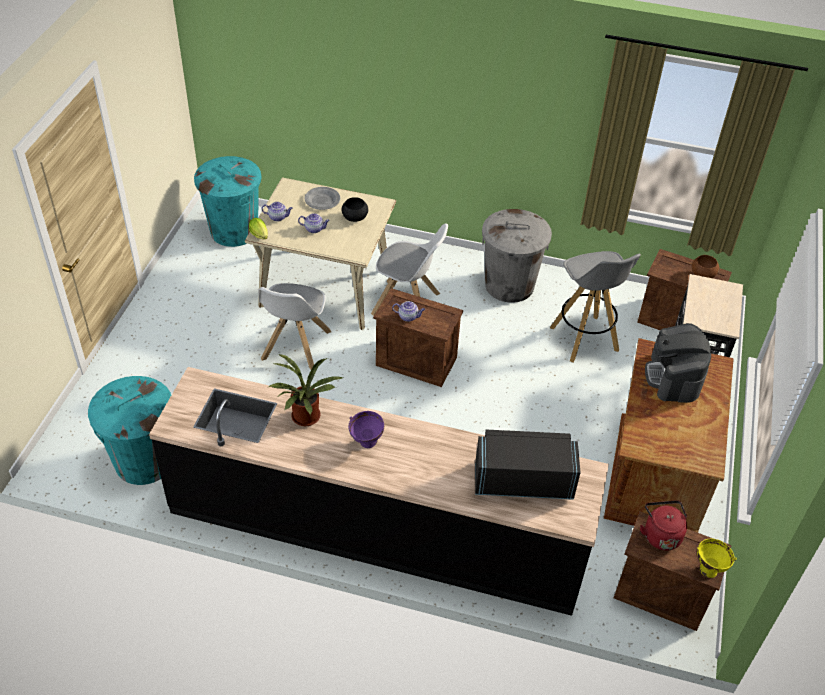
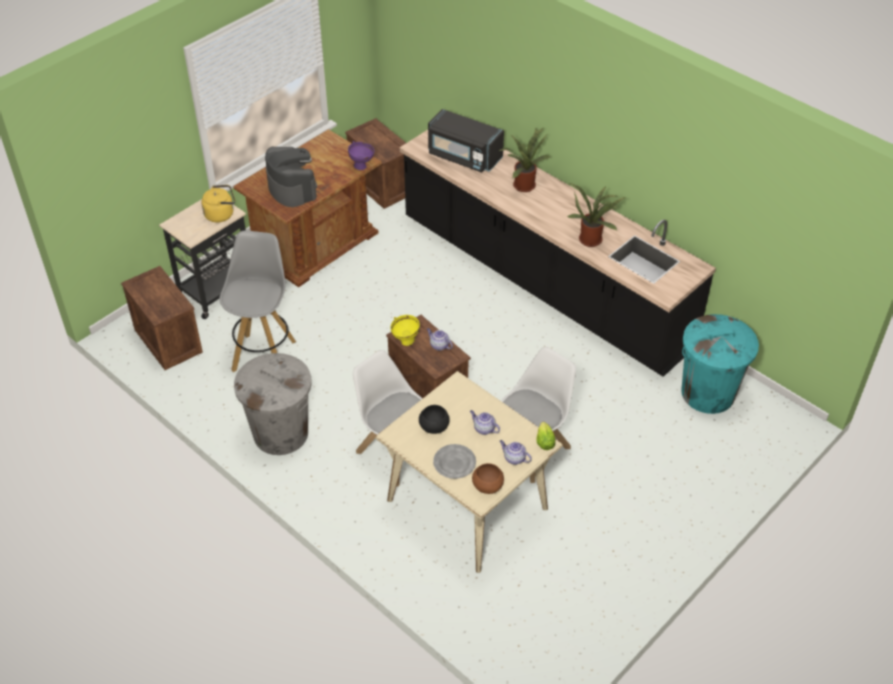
camera: 150 degrees left, 0 degrees up
(234, 230) = (530, 629): turquoise trash can -> none
(367, 443) = (555, 209): purple bowl -> purple bowl (361, 166)
(425, 465) = (523, 184): none -> potted plant
(660, 534) = (382, 149): red kettle -> none
(674, 377) = (292, 188): coffee machine -> coffee machine turned 60 degrees counterclockwise
(702, 275) = (148, 289): brown bowl -> brown bowl (487, 486)
(702, 314) = (221, 214): none -> yellow kettle
(708, 569) = (371, 127): yellow bowl -> yellow bowl (406, 341)

